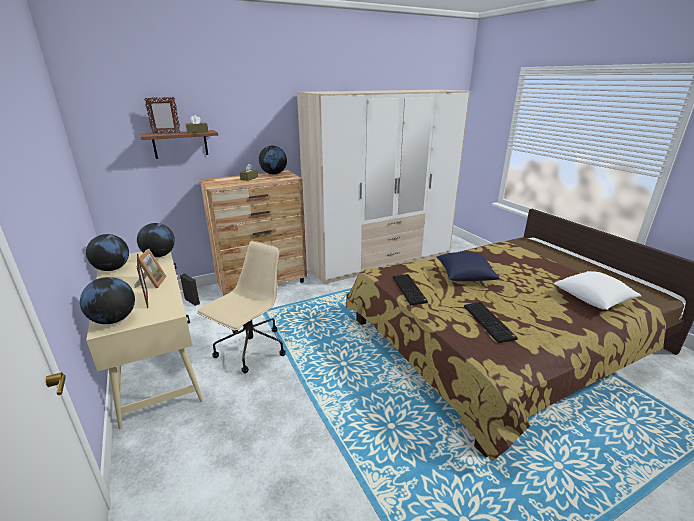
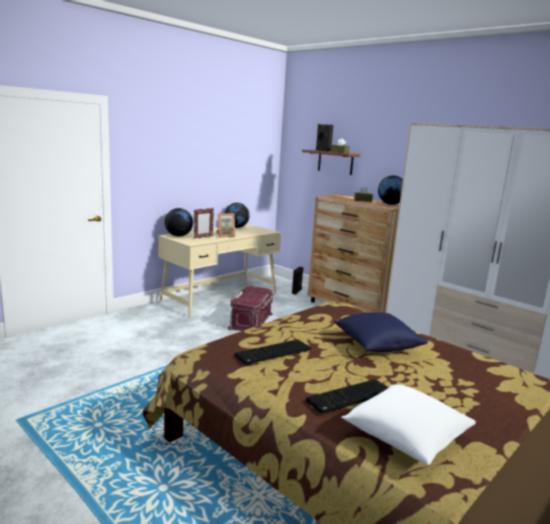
camera: 70 degrees right, 10 degrees down
(159, 255) = (264, 232): globe -> none
(166, 133) = (322, 150): picture frame -> black speaker
(250, 349) = (251, 321): beige office chair -> red storage box
(410, 290) = (312, 318): keyboard -> keyboard (350, 398)

